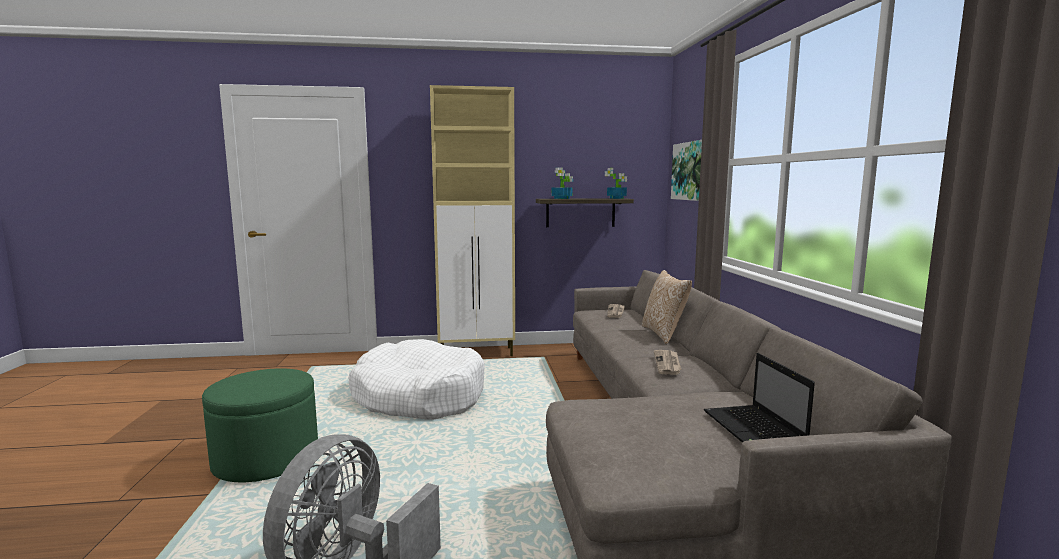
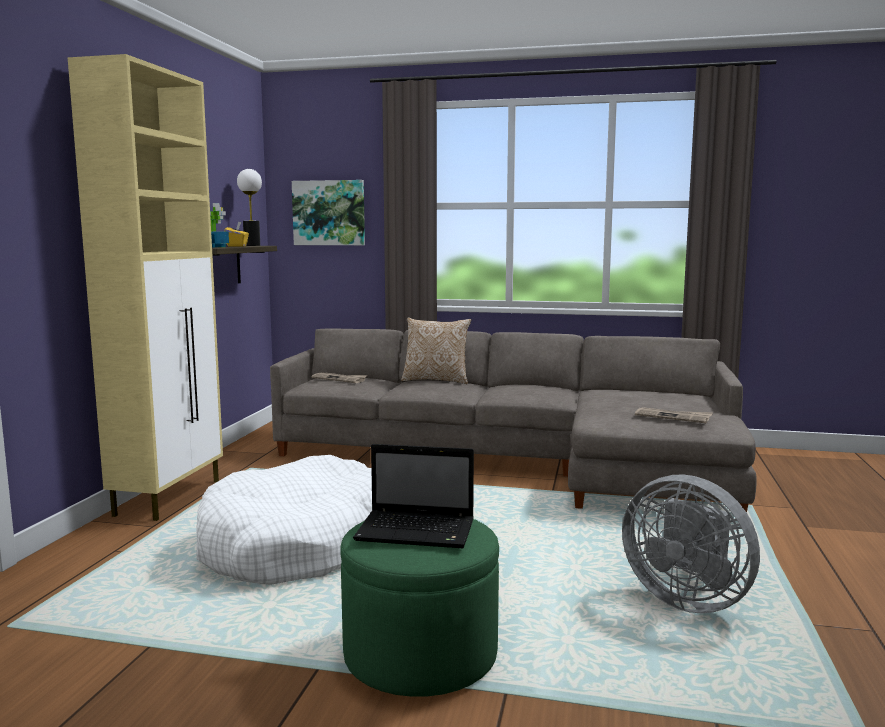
camera: 70 degrees left, 0 degrees up
(590, 198) = (237, 246): none -> yellow tissue box
(616, 198) = (252, 245): potted plant -> table lamp
(668, 364) = (526, 390): newspaper -> newspaper (673, 417)
(755, 430) = (666, 394): laptop -> laptop (418, 531)

